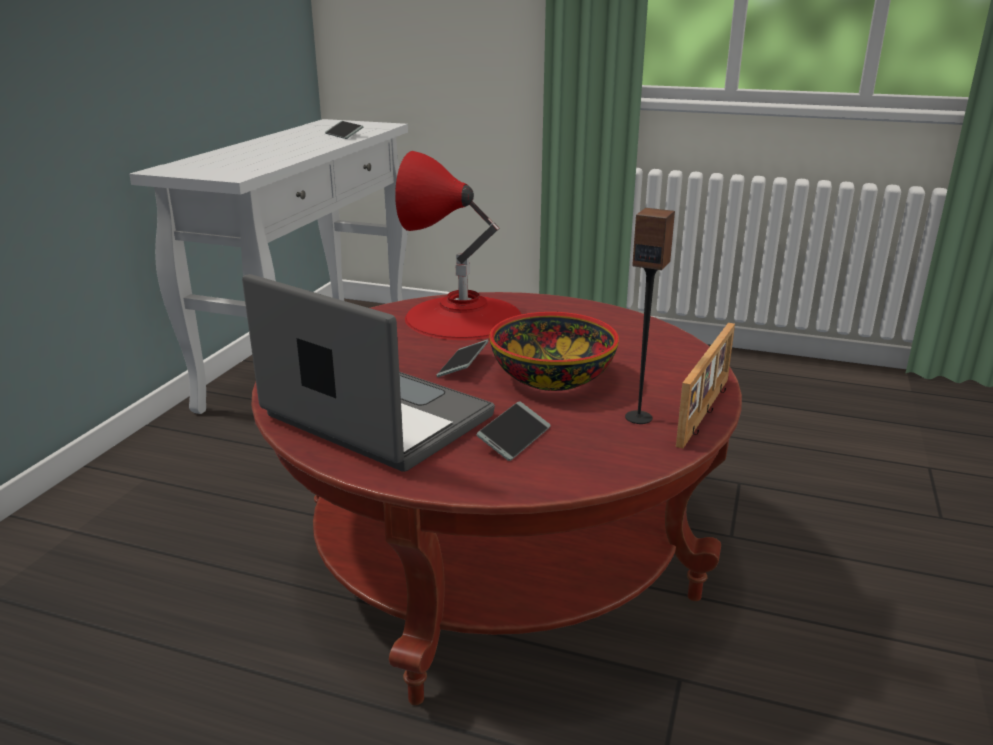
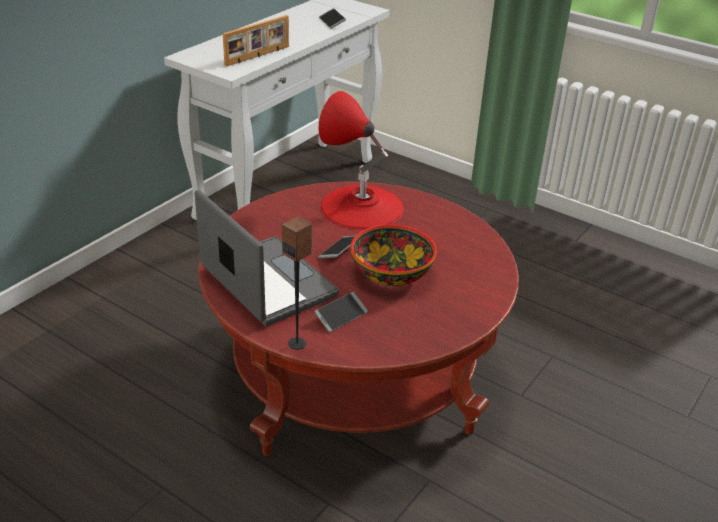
camera: 15 degrees right, 10 degrees up
(639, 417) = (427, 316): speaker -> speaker (297, 343)
(706, 411) = (473, 321): picture frame -> picture frame (258, 56)

